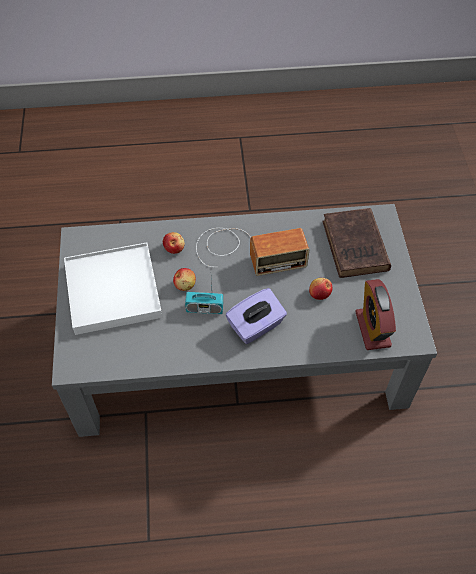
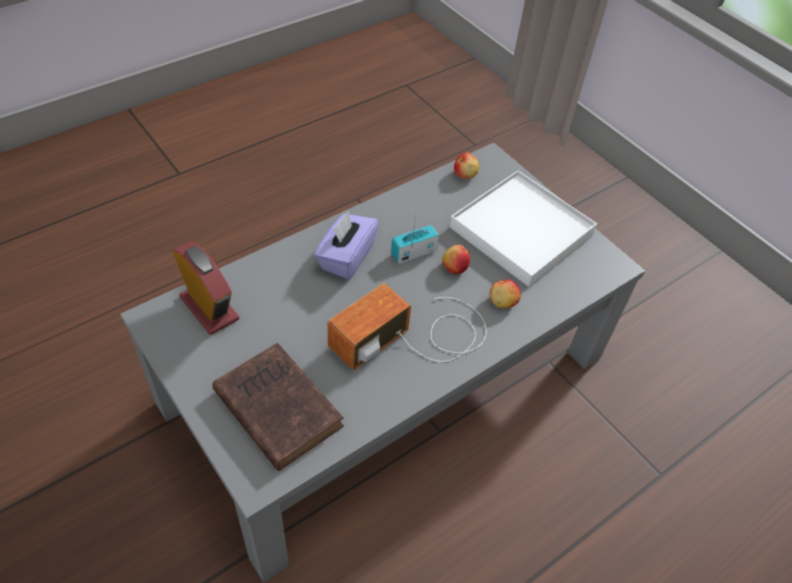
camera: 145 degrees right, 5 degrees down
(319, 293) = (294, 322): apple -> apple (465, 174)

